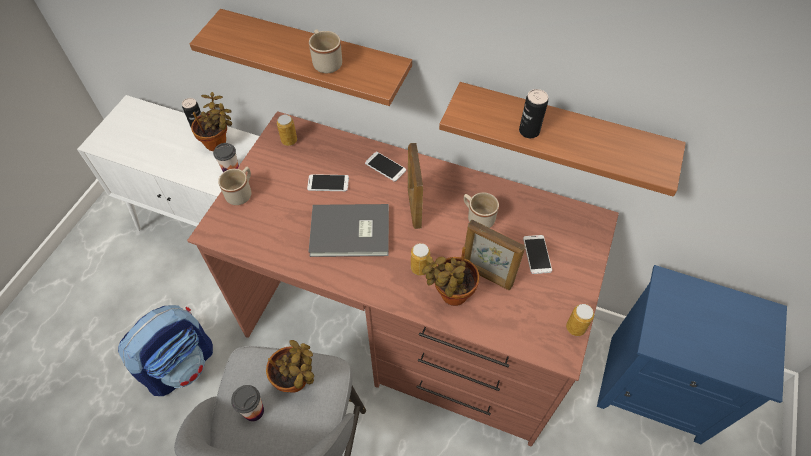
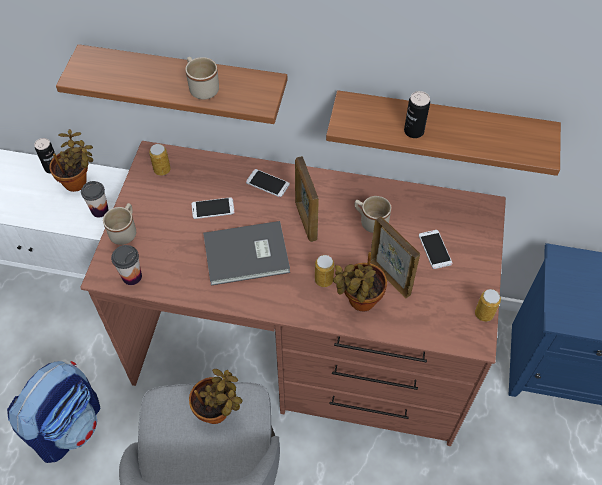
camera: 10 degrees left, 0 degrees up
(254, 411) = (181, 448): cup -> cup (132, 276)
(486, 275) = (390, 277): picture frame -> picture frame turned 150 degrees counterclockwise

